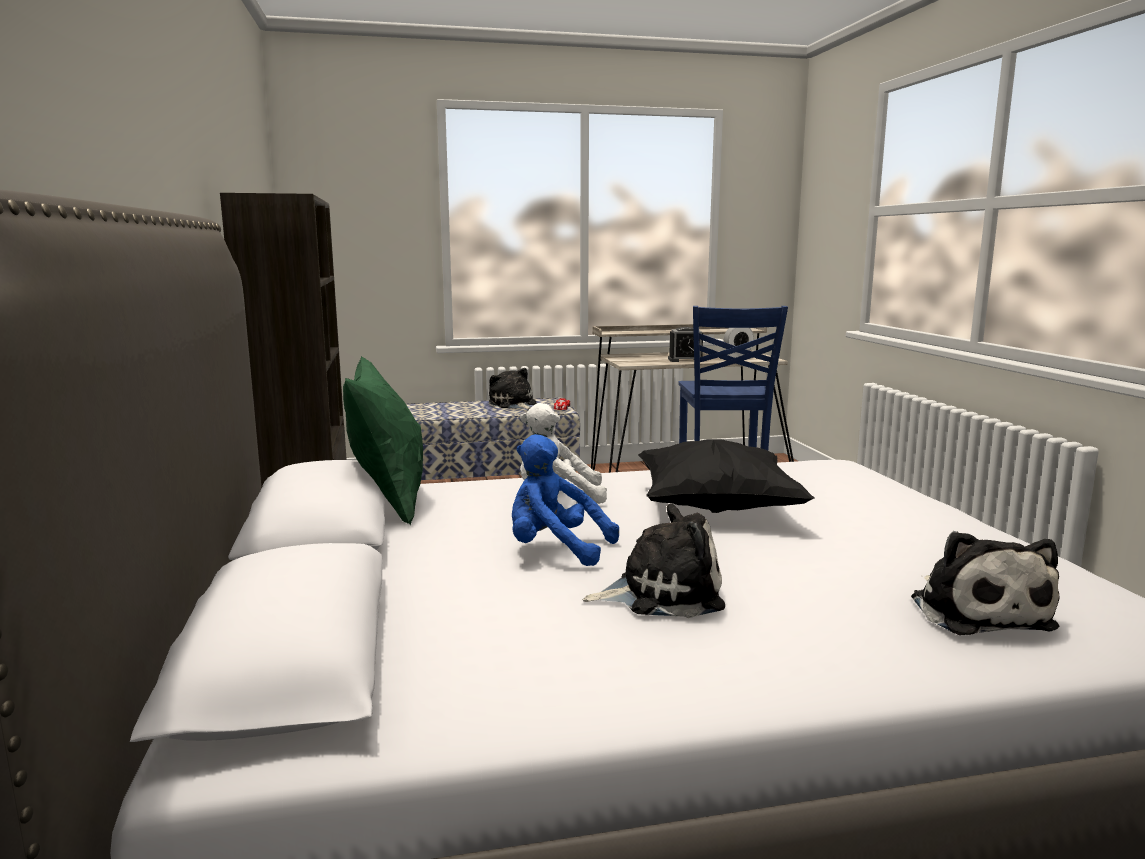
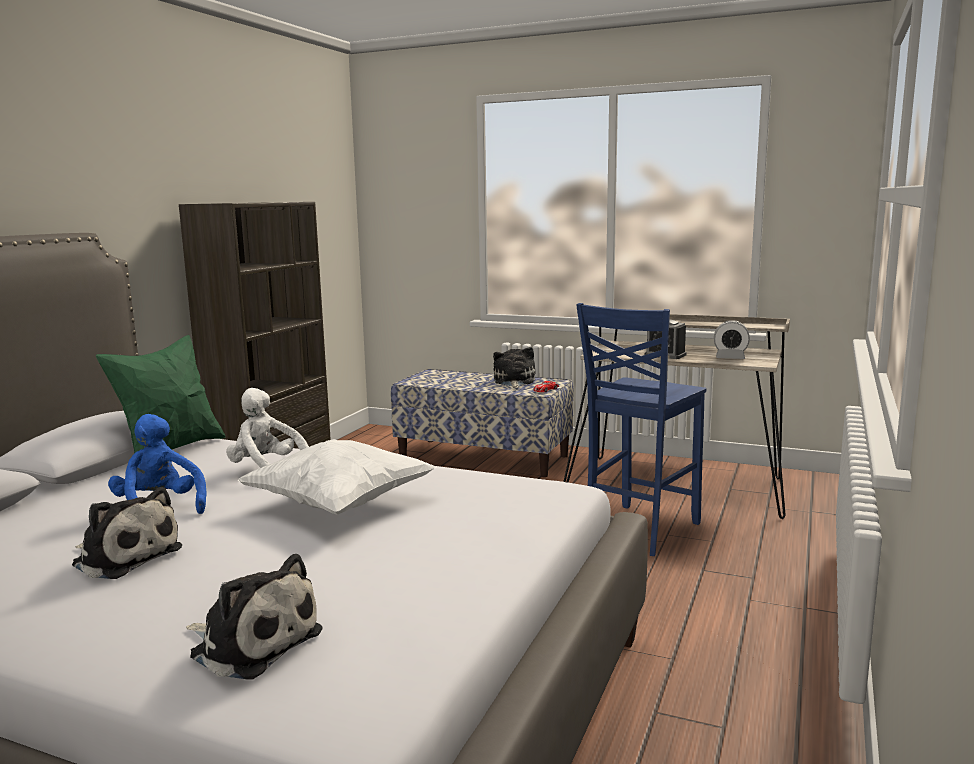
camera: 35 degrees right, 0 degrees up
(716, 508) = (341, 505): black pillow -> white pillow
(977, 611) = (252, 643): plush toy -> plush toy turned 90 degrees counterclockwise

